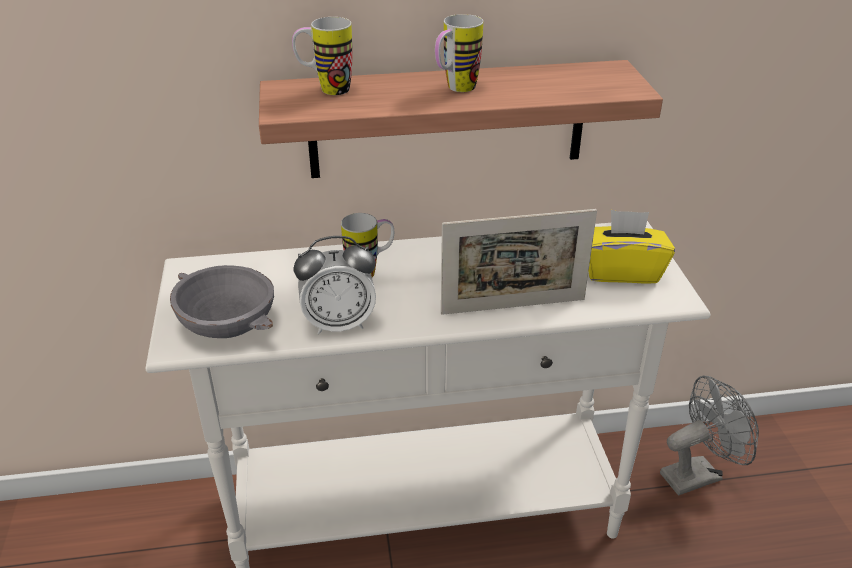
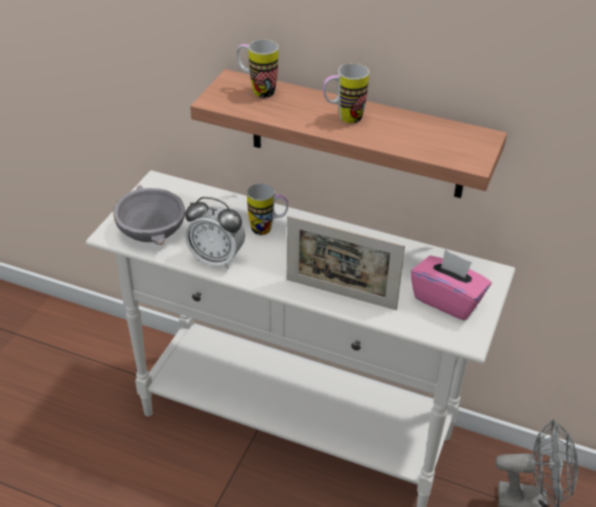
camera: 30 degrees right, 5 degrees up
(621, 271) = (447, 300): yellow tissue box -> pink tissue box

